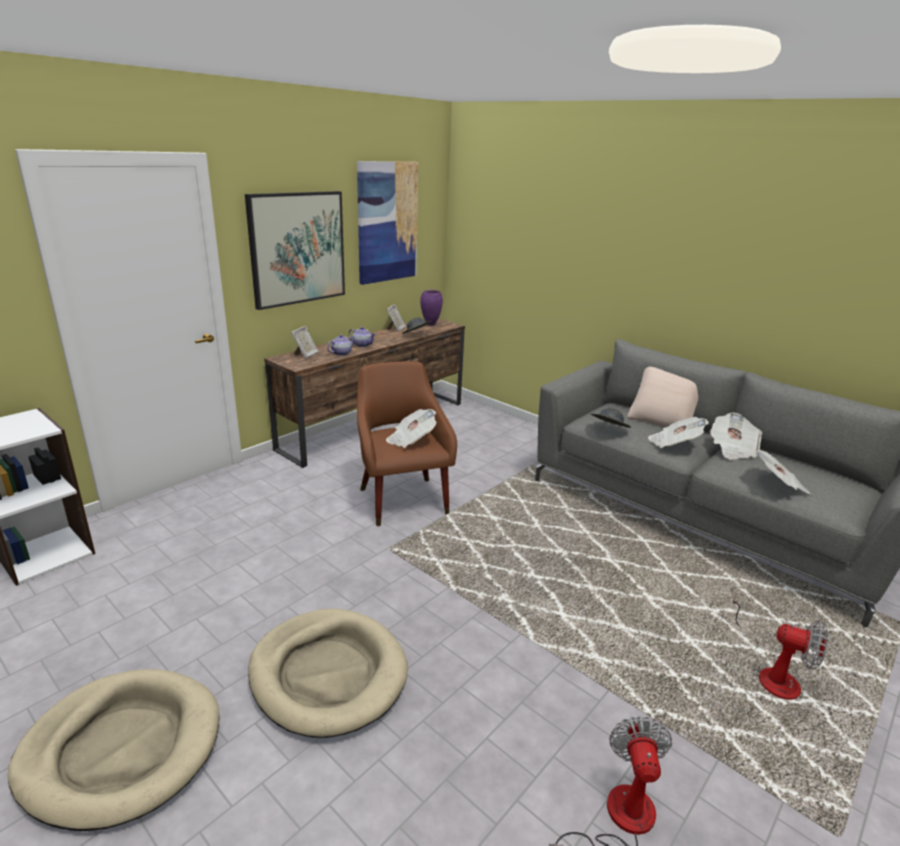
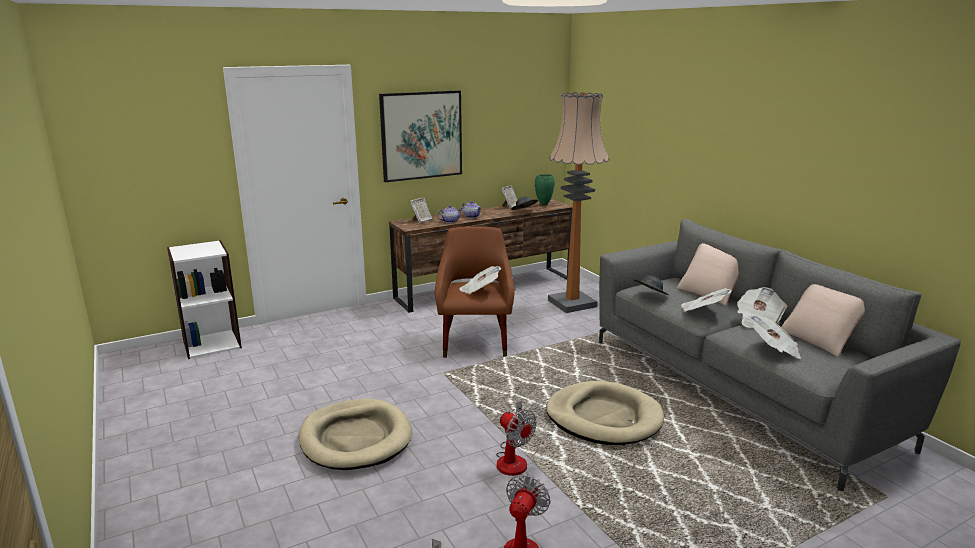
camera: 20 degrees right, 5 degrees down
(122, 749) = (212, 451): beige dog bed -> beige dog bed (604, 418)
(387, 222) = (505, 115): picture -> none
(430, 325) = (543, 204): purple vase -> green vase
(479, 434) = (572, 303): none -> floor lamp
(769, 673) = (710, 503): fan -> fan (513, 458)
(804, 466) = (820, 340): none -> beige pillow

